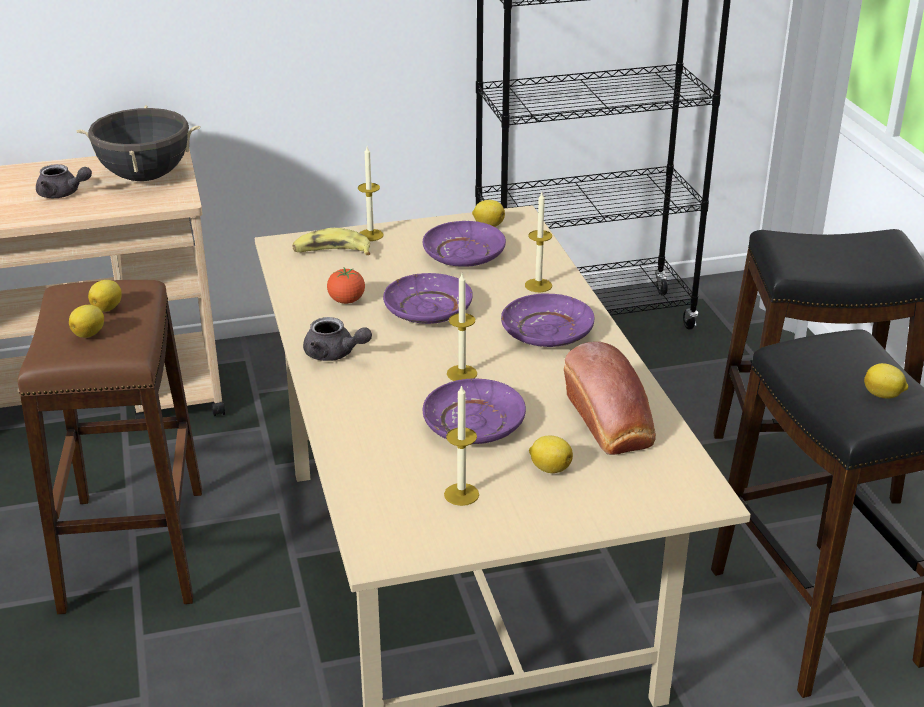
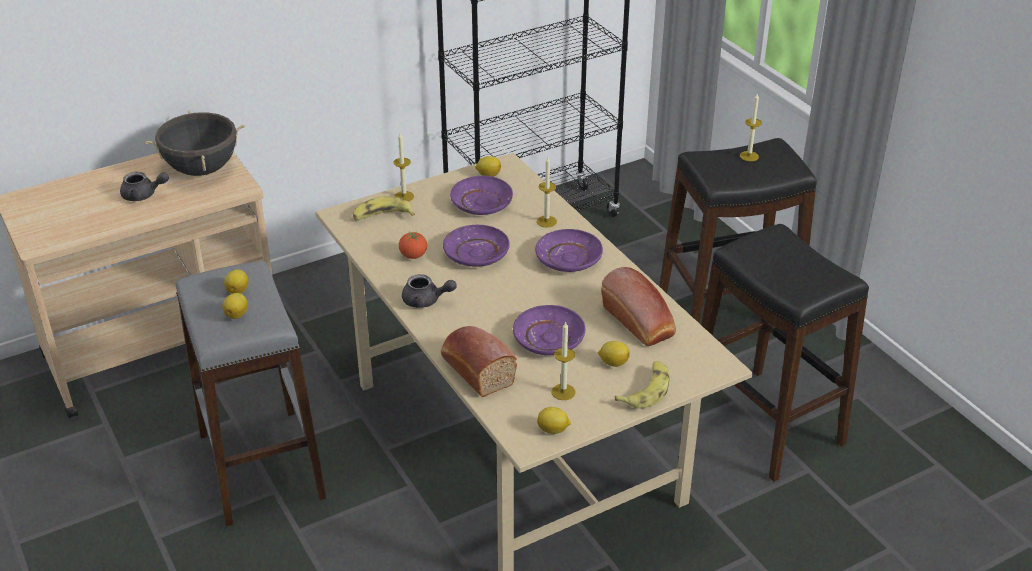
camera: 15 degrees left, 5 degrees up
(133, 548) = (260, 465): brown stool -> grey stool
(355, 446) = (475, 369): none -> bread
(462, 373) = (523, 301): candle -> candle (749, 156)
(581, 512) = (646, 390): none -> banana
(883, 395) = (809, 273): lemon -> lemon (553, 430)

